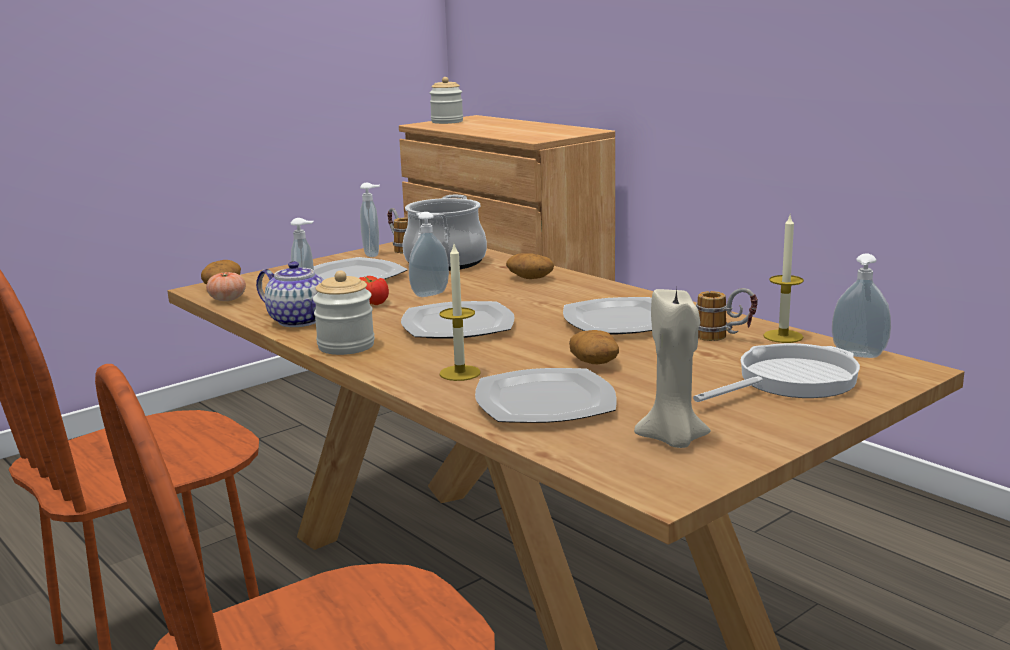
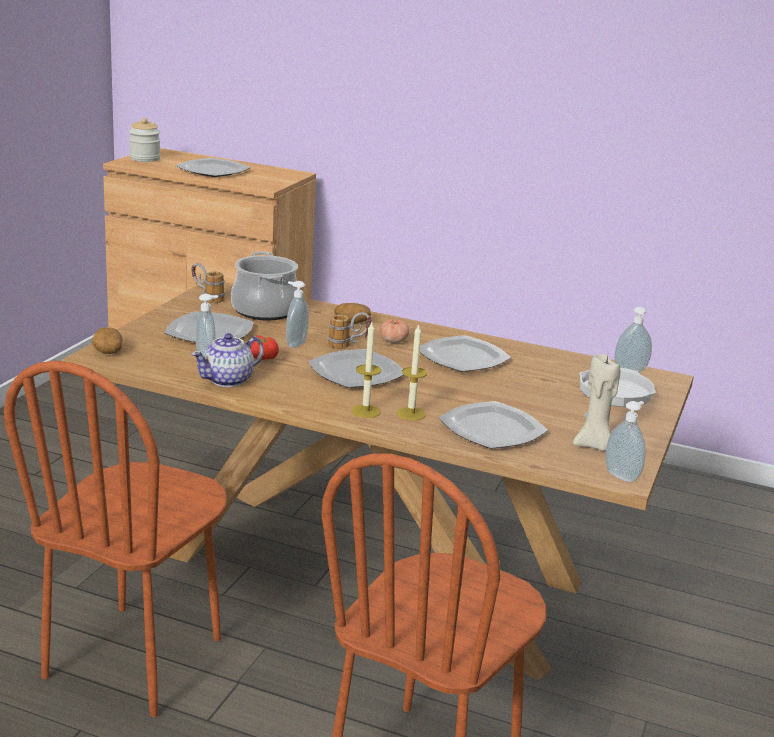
camera: 30 degrees left, 5 degrees up
(227, 299) = (135, 365): tomato -> tomato (393, 340)
(299, 320) = (228, 380): teapot -> teapot turned 135 degrees clockwise
(346, 346) = (299, 400): jar -> none
(373, 254) = (192, 305): soap dispenser -> soap dispenser (622, 476)
(500, 129) = (213, 171): none -> plate
(595, 363) = (486, 394): potato -> none
(724, 338) = (542, 365): mug -> mug (348, 346)
(783, 336) = (574, 360): candle -> candle (365, 411)

